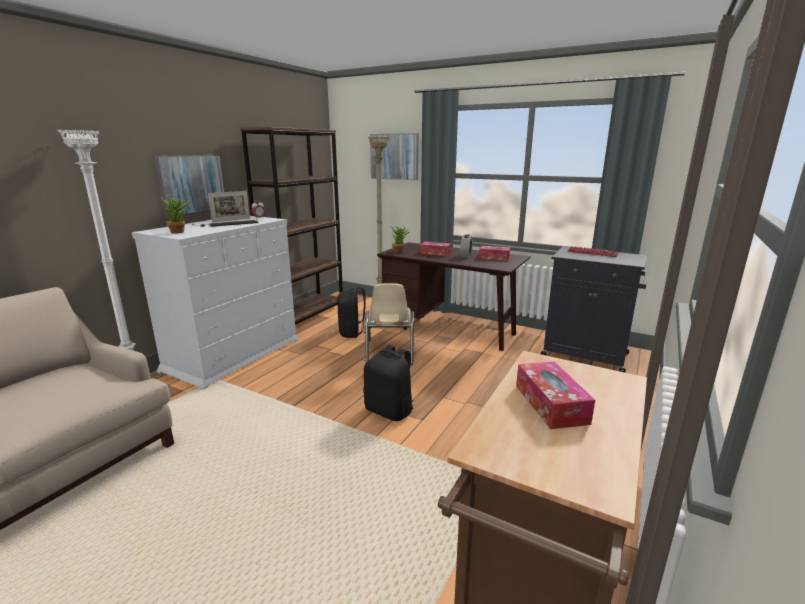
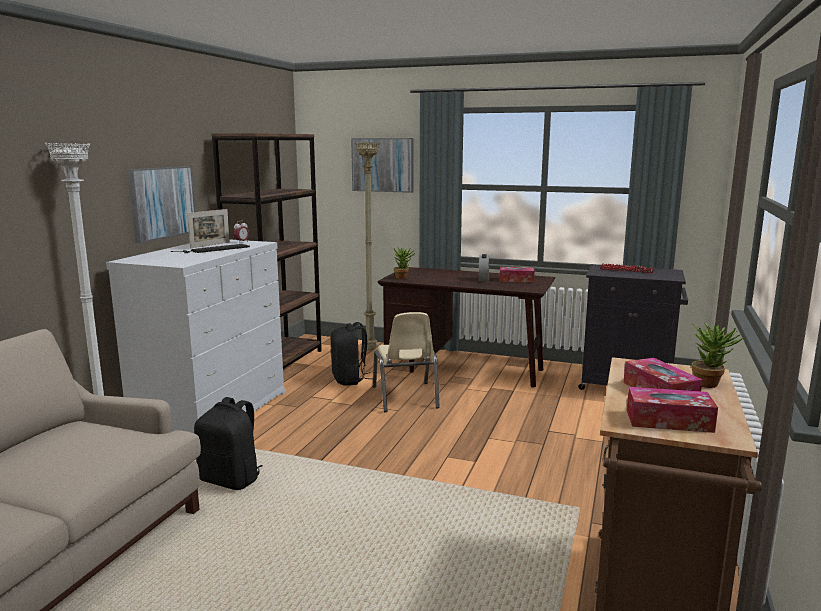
camera: 10 degrees left, 5 degrees down
(180, 232) = (170, 260): potted plant -> potted plant (710, 383)
(390, 411) = (435, 456): black backpack -> black backpack (231, 480)
(435, 253) = (446, 277): tissue box -> tissue box (669, 421)

